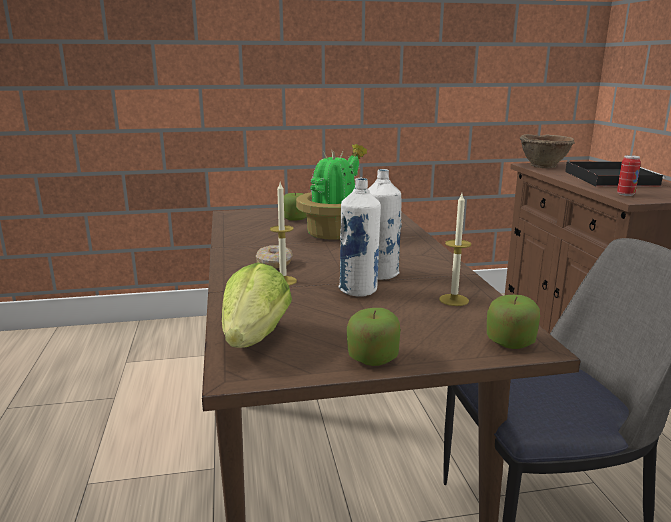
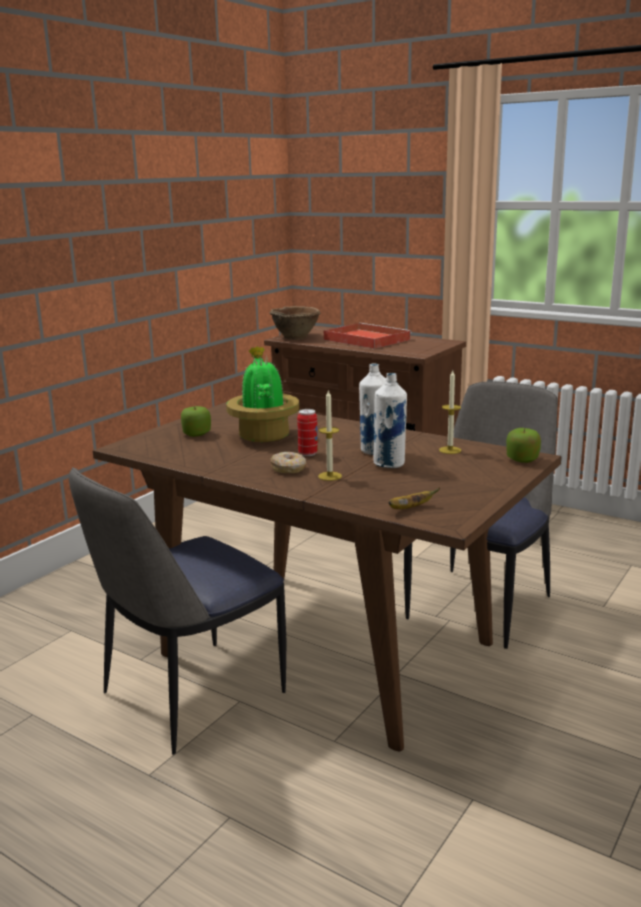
camera: 45 degrees left, 0 degrees up
(196, 442) = (189, 695): none -> chair
(254, 338) = (410, 508): lettuce -> banana
(373, 358) = (488, 491): apple -> none
(609, 178) = (365, 339): black tray -> red tray
(625, 194) = (406, 351): can -> can (308, 453)

